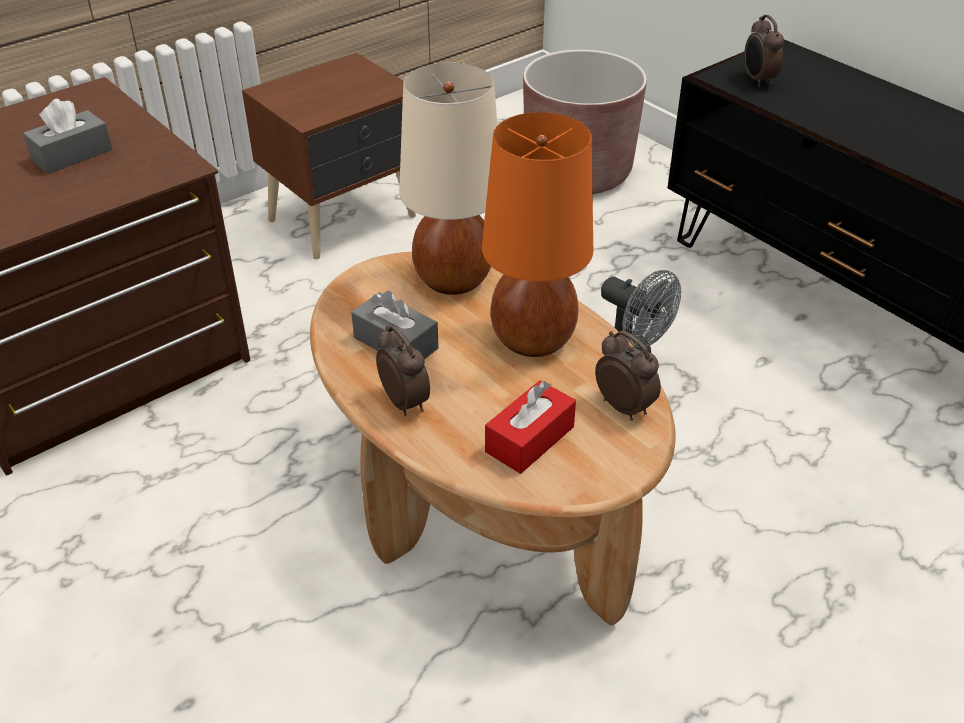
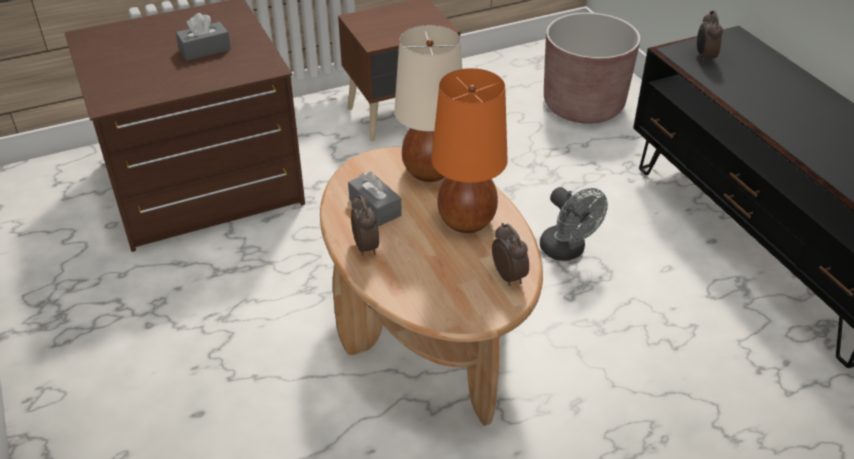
camera: 15 degrees right, 0 degrees up
(529, 439) = (437, 285): red tissue box -> none

